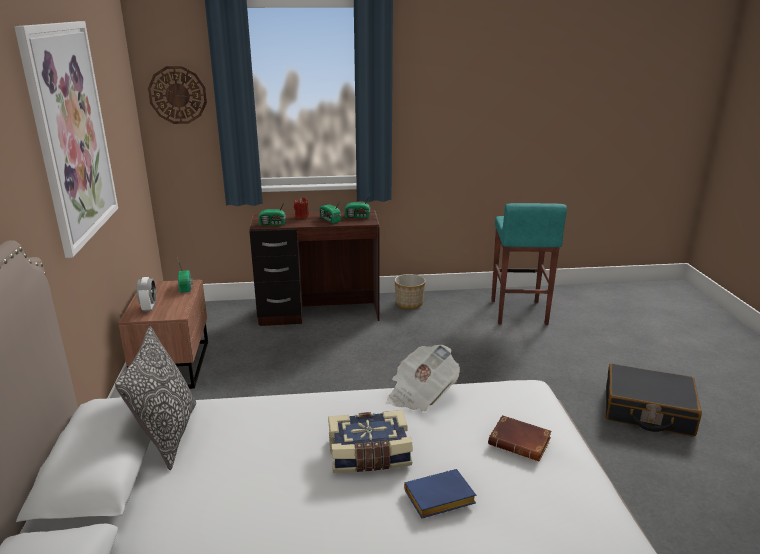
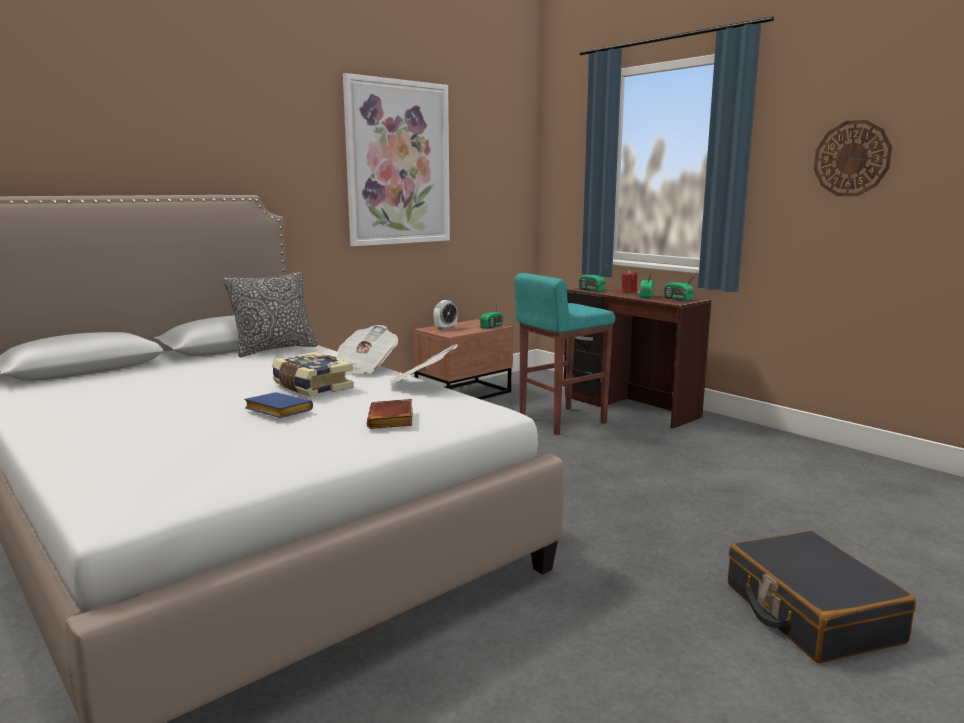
camera: 55 degrees right, 10 degrees down
(178, 95) = (567, 164): wall clock -> wall clock (852, 158)
(330, 405) = (363, 368): none -> newspaper
(409, 303) = (735, 430): planter -> none
(518, 312) = (857, 481): turquoise stool -> turquoise stool (560, 420)

